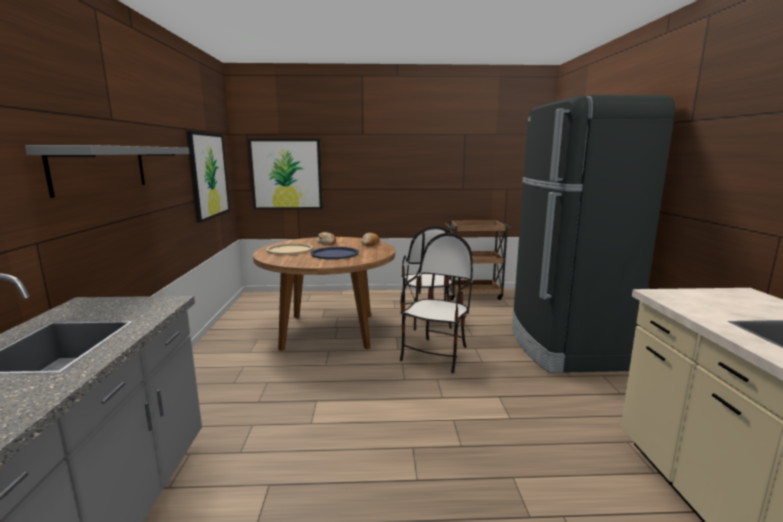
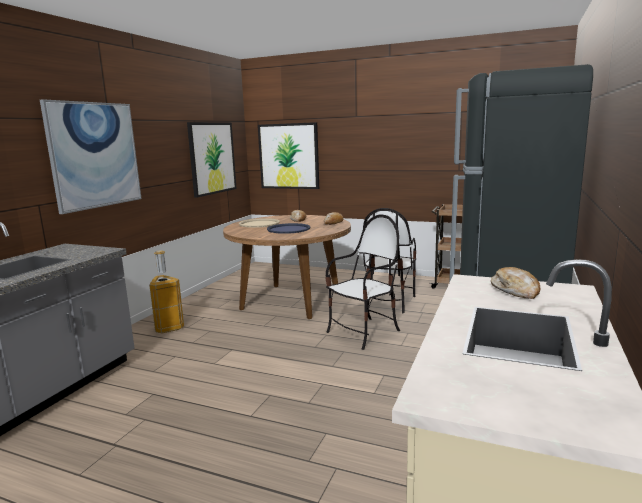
camera: 25 degrees right, 0 degrees up
(101, 168) = (95, 155): grey shelf -> picture
(208, 388) = (168, 328): none -> trash can
(716, 300) = (515, 291): none -> bread

